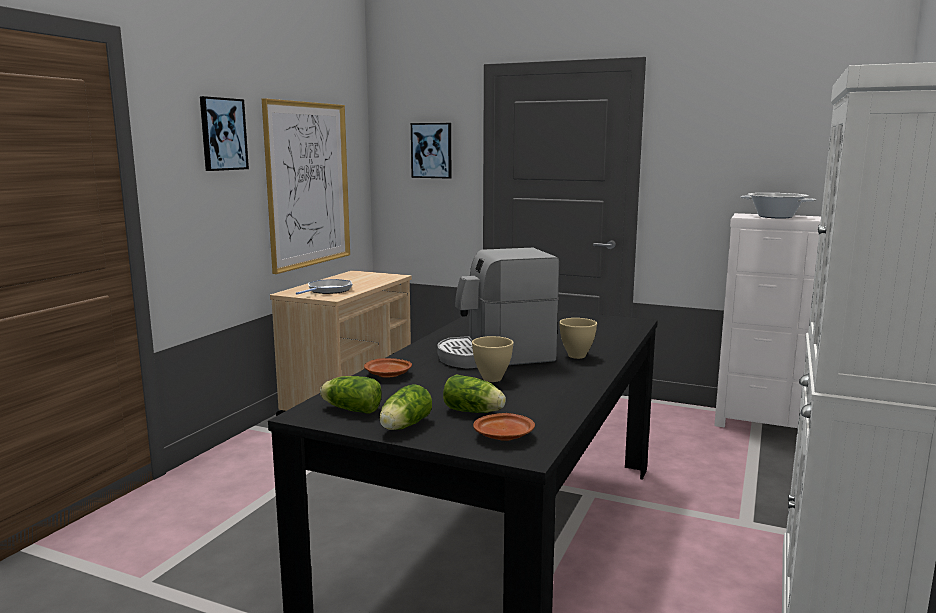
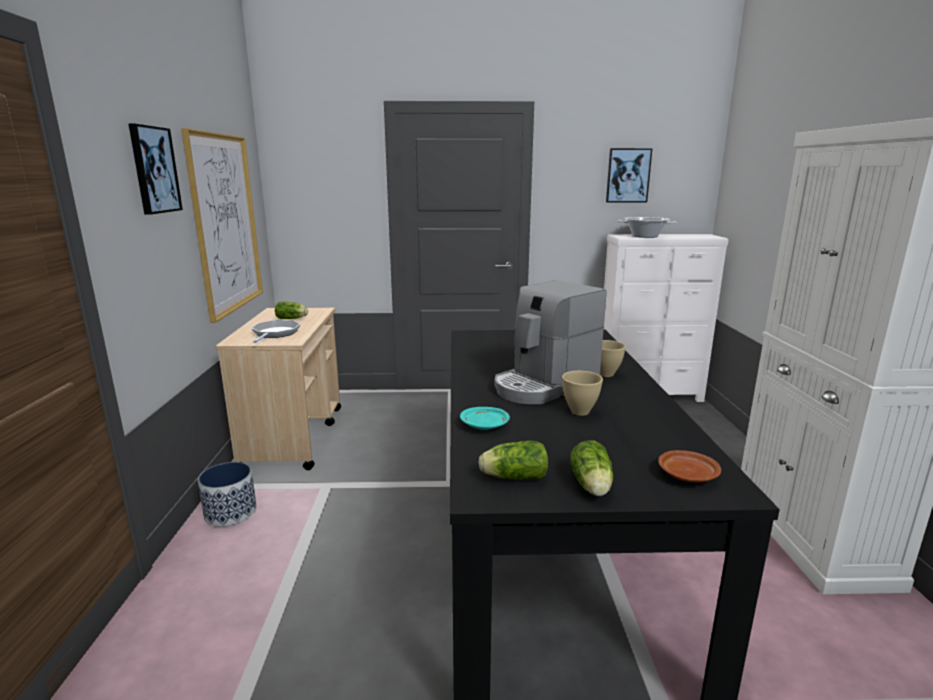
camera: 25 degrees left, 5 degrees up
(250, 449) = (231, 512): none -> planter
(388, 375) = (485, 425): brown plate -> turquoise plate
(431, 150) = (333, 185): picture -> picture (628, 175)
(475, 412) = (623, 453): lettuce -> lettuce (292, 319)

